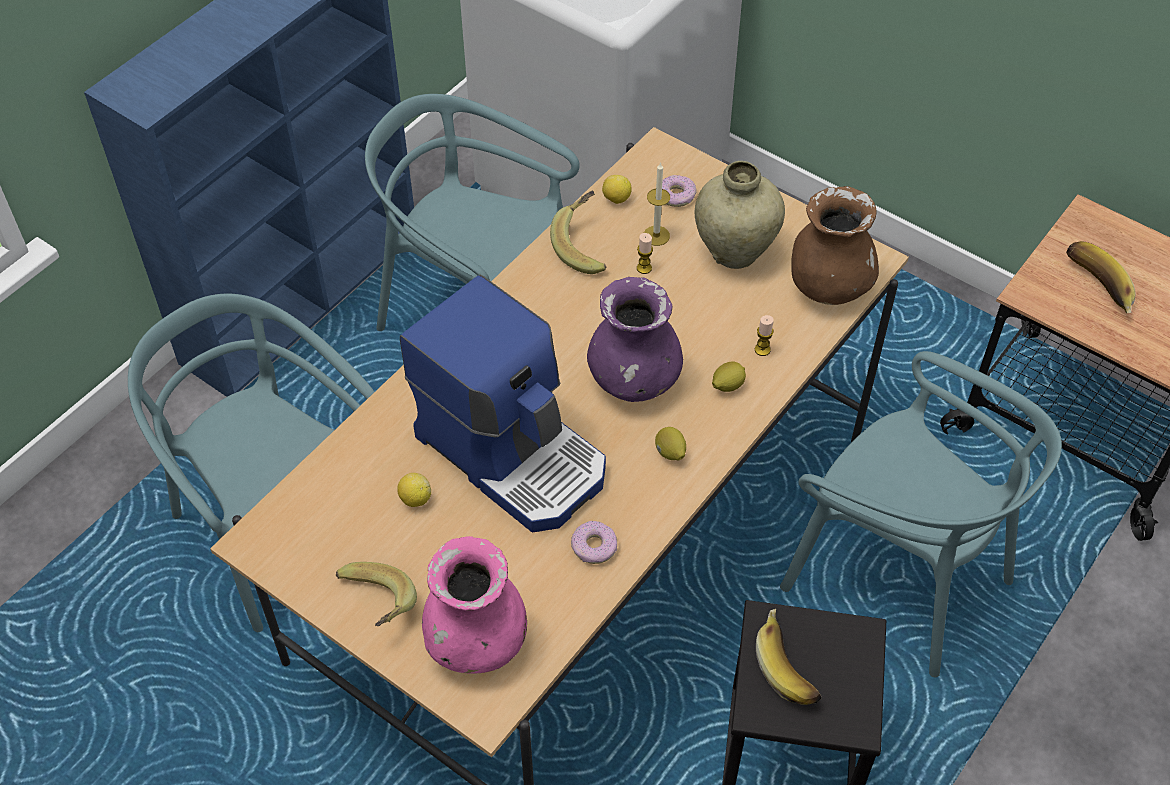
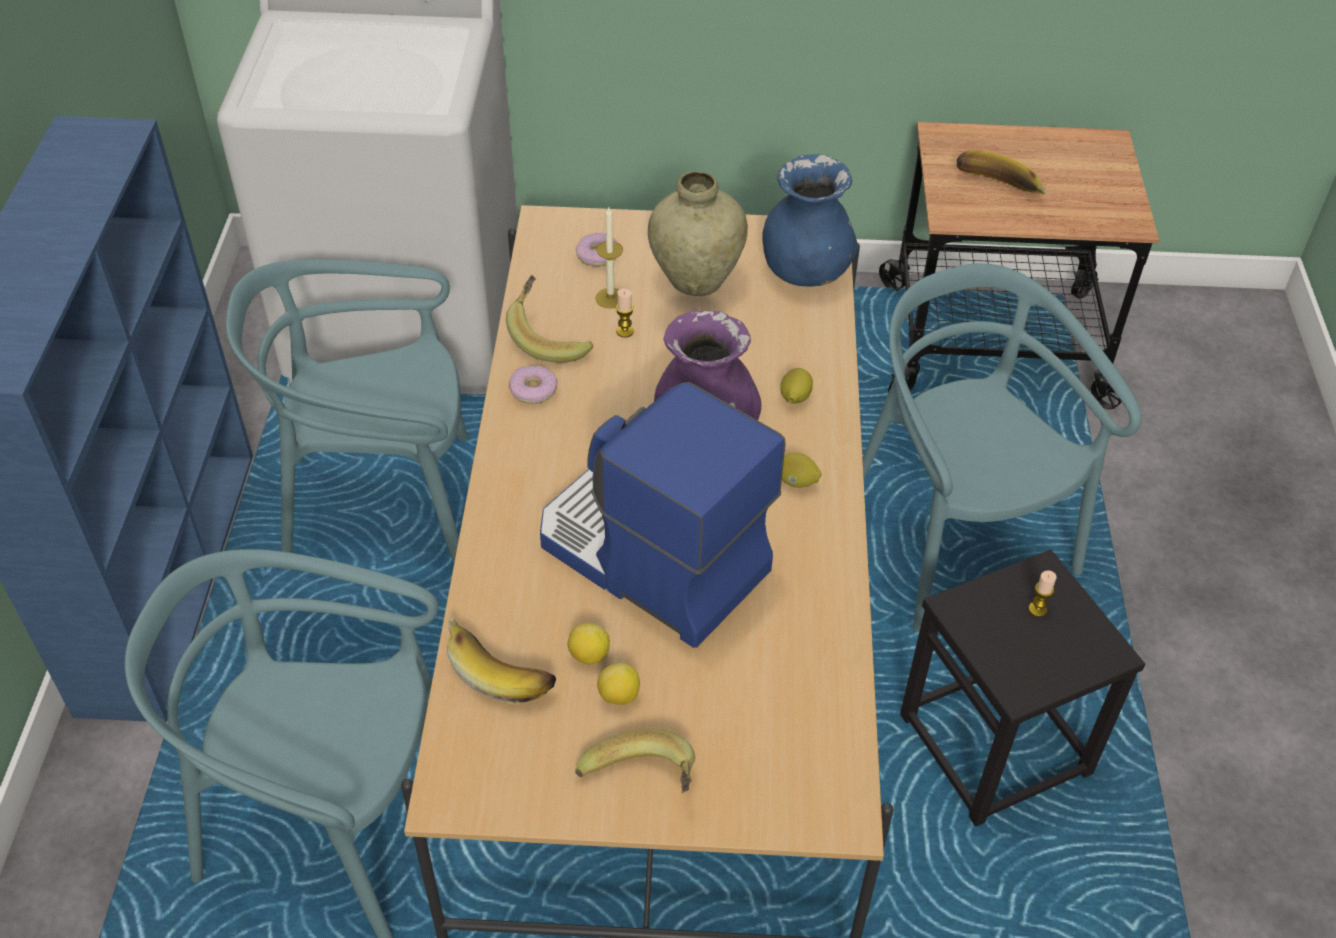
camera: 35 degrees left, 5 degrees down
(476, 641) = (773, 756): pink vase -> none
(514, 453) = (650, 558): coffee machine -> coffee machine turned 150 degrees counterclockwise
(594, 547) = (804, 604): donut -> donut (533, 391)
(616, 199) = (542, 282): lemon -> lemon (618, 696)
(762, 350) = (797, 352): candle -> candle (1037, 609)
(790, 666) = (1011, 634): banana -> banana (502, 668)
(828, 286) = (805, 272): brown vase -> blue vase
(897, 577) = (955, 540): turquoise chair -> turquoise chair turned 120 degrees counterclockwise

